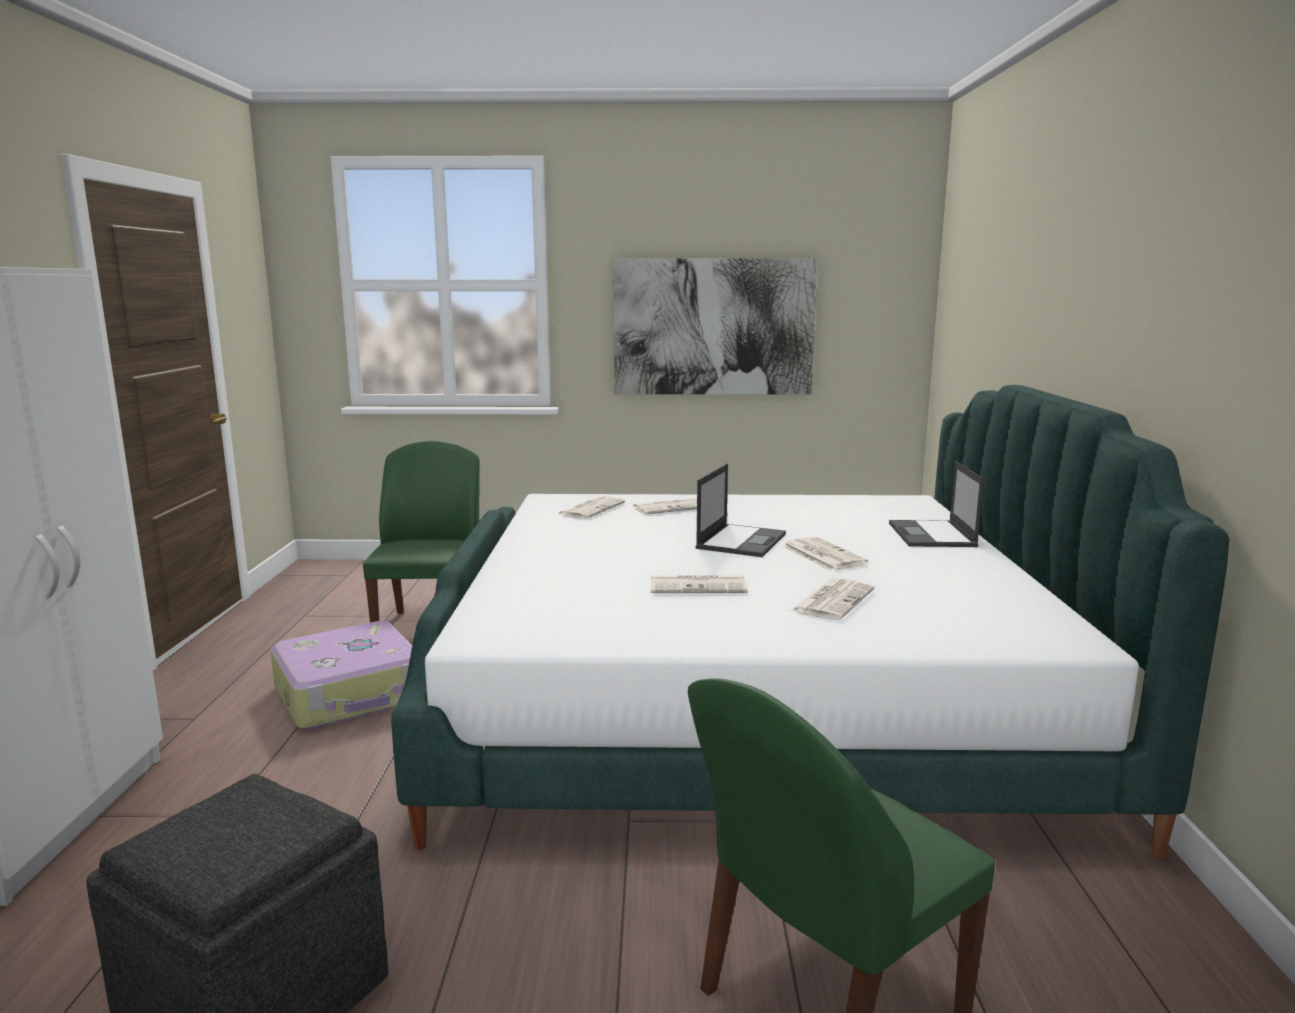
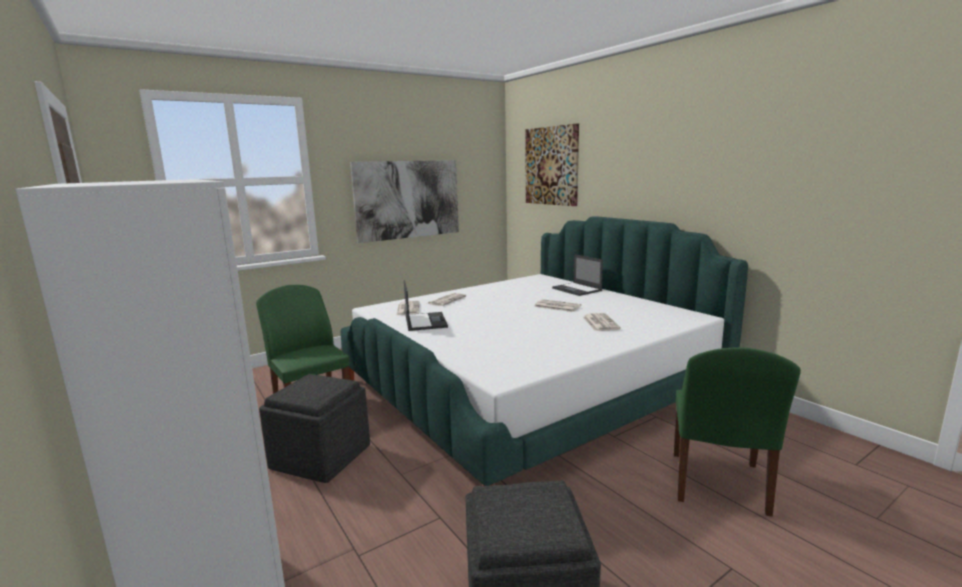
camera: 35 degrees left, 0 degrees up
(351, 693) = (321, 456): suitcase -> grey ottoman
(699, 586) = (539, 330): newspaper -> none
(741, 541) = (512, 308): laptop -> laptop (425, 321)
(985, 273) = (551, 166): none -> picture

